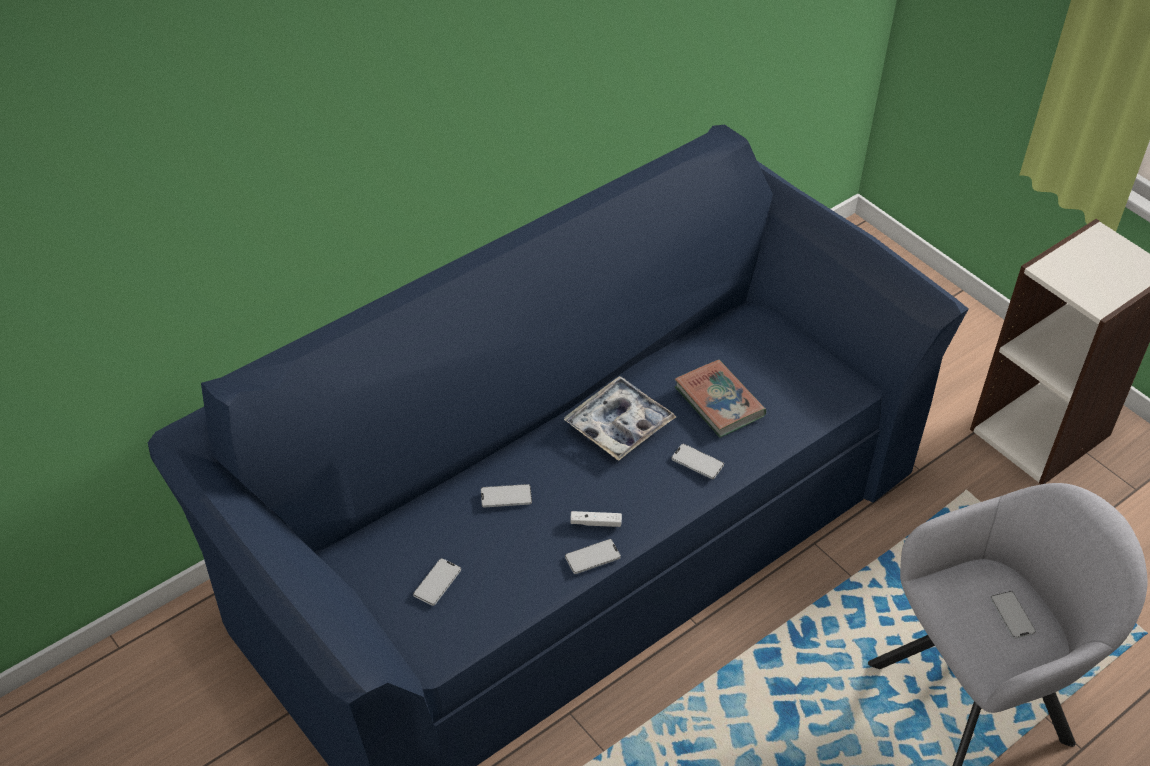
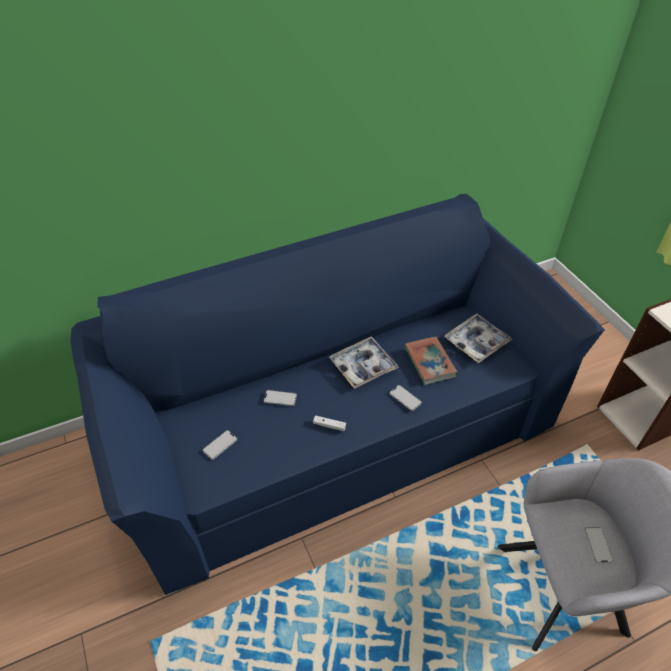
camera: 15 degrees right, 0 degrees up
(592, 557) = (320, 447): phone -> none
(780, 358) = (476, 342): none -> tray

